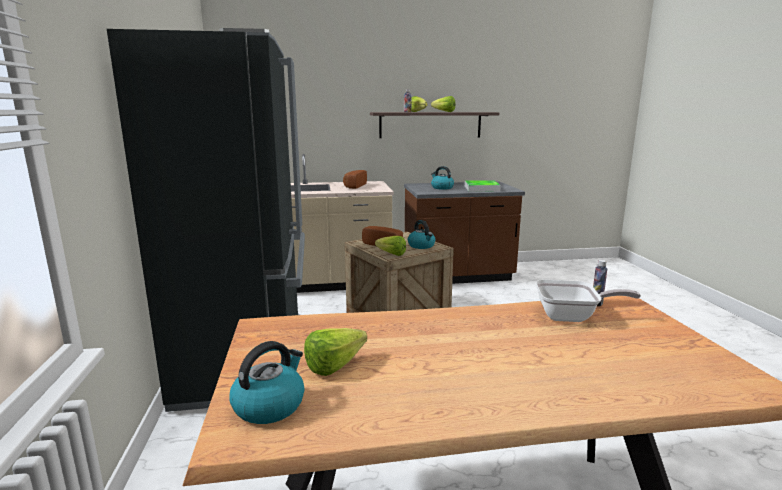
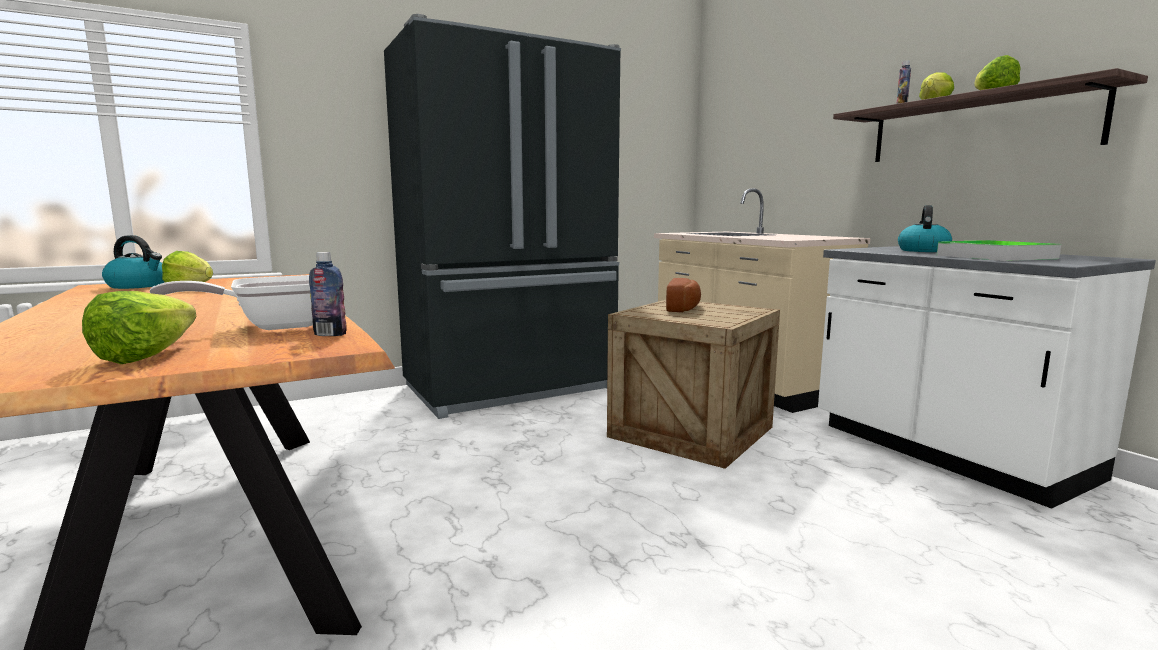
camera: 70 degrees right, 5 degrees down
(353, 186) = (785, 236): bread -> none
(389, 254) = (644, 312): lettuce -> lettuce (156, 354)
(421, 246) = (710, 318): kettle -> none
(458, 276) = (946, 452): brown counter -> white counter
(572, 317) = (273, 326): frying pan -> frying pan turned 75 degrees clockwise

